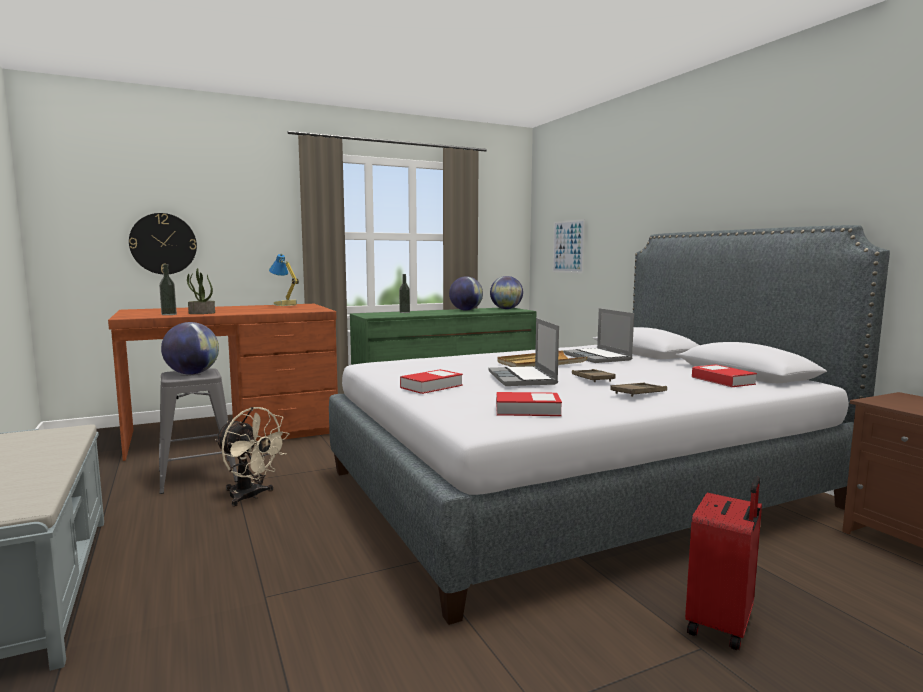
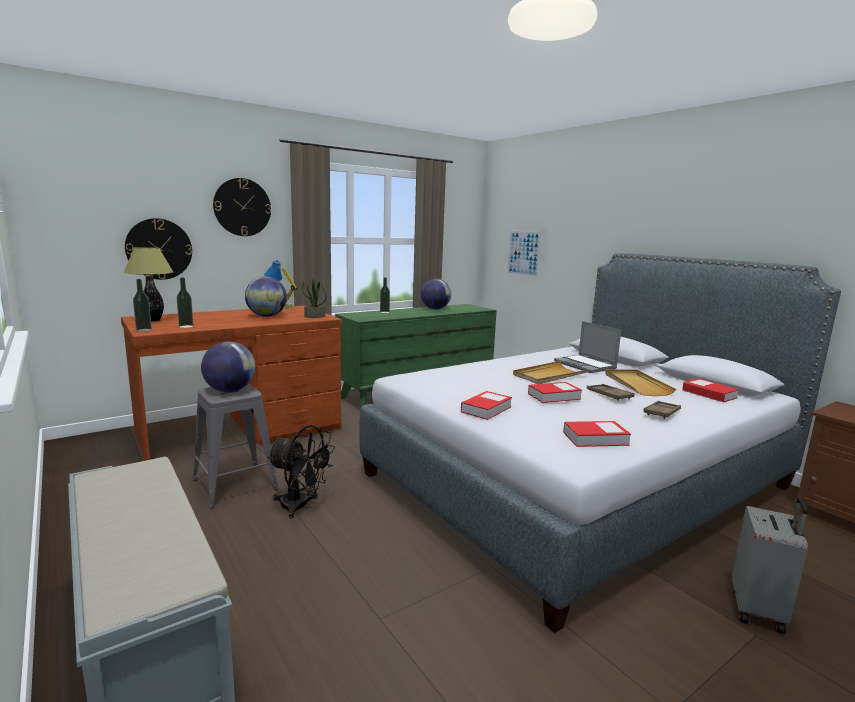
camera: 10 degrees left, 5 degrees up
(124, 316) = (143, 330): none -> bottle
(145, 311) = (153, 320): none -> table lamp
(201, 313) = (217, 324): potted plant -> potted plant (314, 316)
(250, 201) = (242, 207): none -> wall clock
(250, 497) = (301, 506): beige fan -> black fan
(506, 309) = (468, 307): globe -> globe (267, 316)
(523, 378) = (554, 396): laptop -> book
(639, 372) = (636, 384): none -> beige tray
(721, 625) = (759, 610): red suitcase -> grey suitcase

